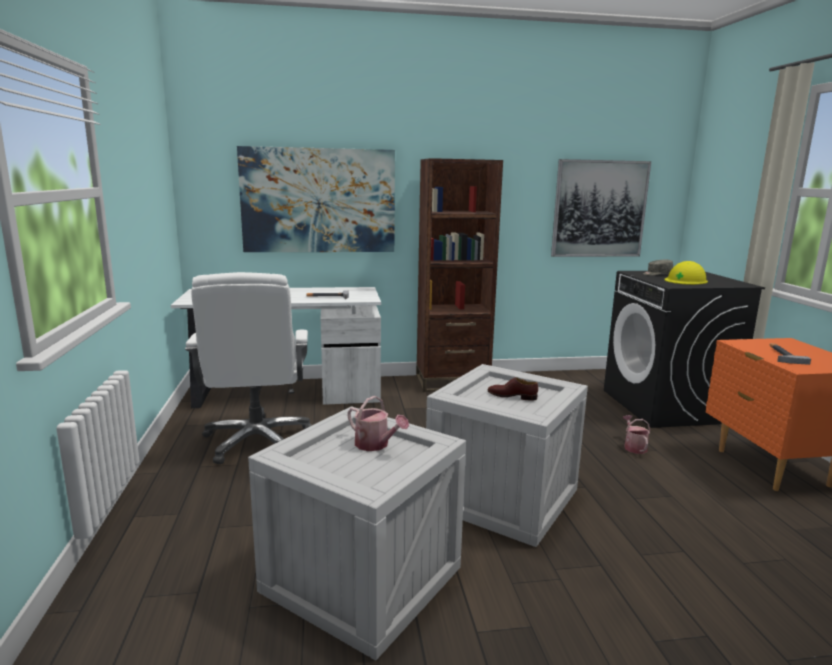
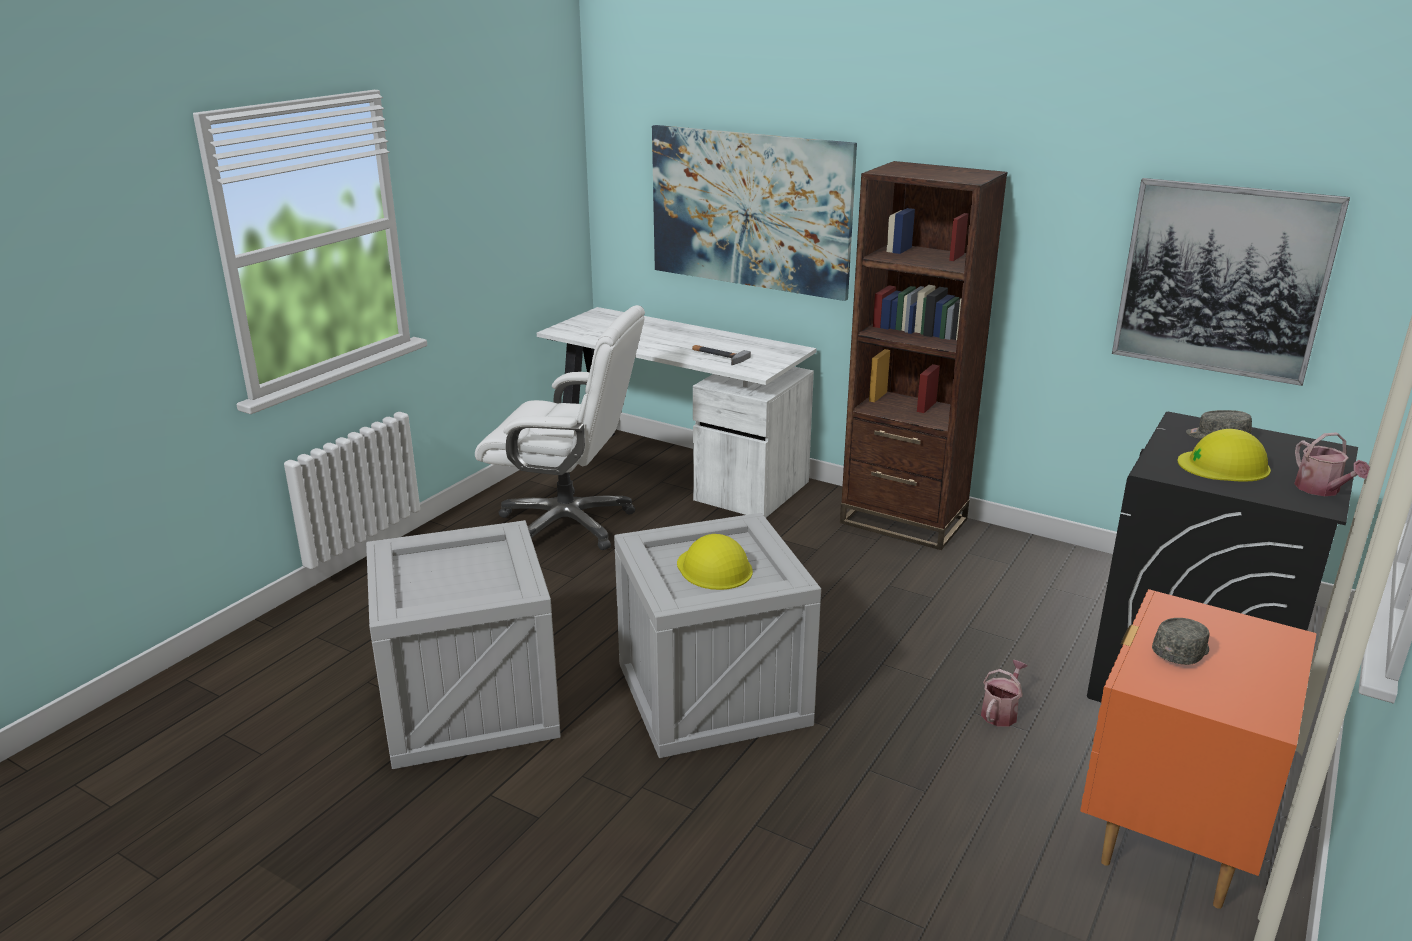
camera: 40 degrees right, 10 degrees up
(257, 441) = (568, 523): white office chair -> white office chair turned 105 degrees counterclockwise
(375, 445) = (481, 571): watering can -> watering can (1321, 490)
(512, 396) = (714, 568): brown shoe -> yellow hard hat
(782, 355) = (1182, 652): hammer -> grey cap

